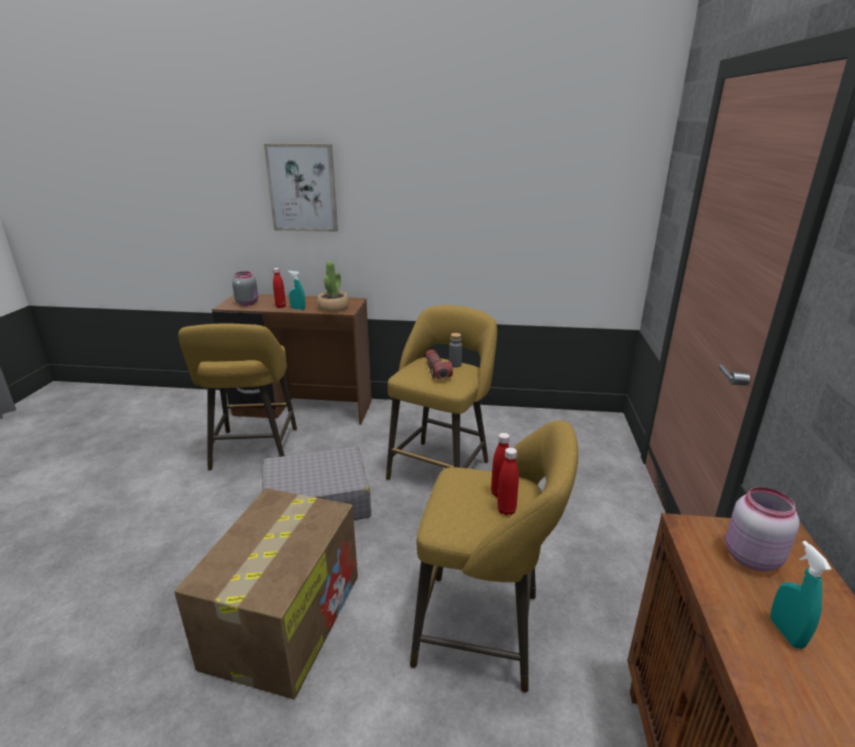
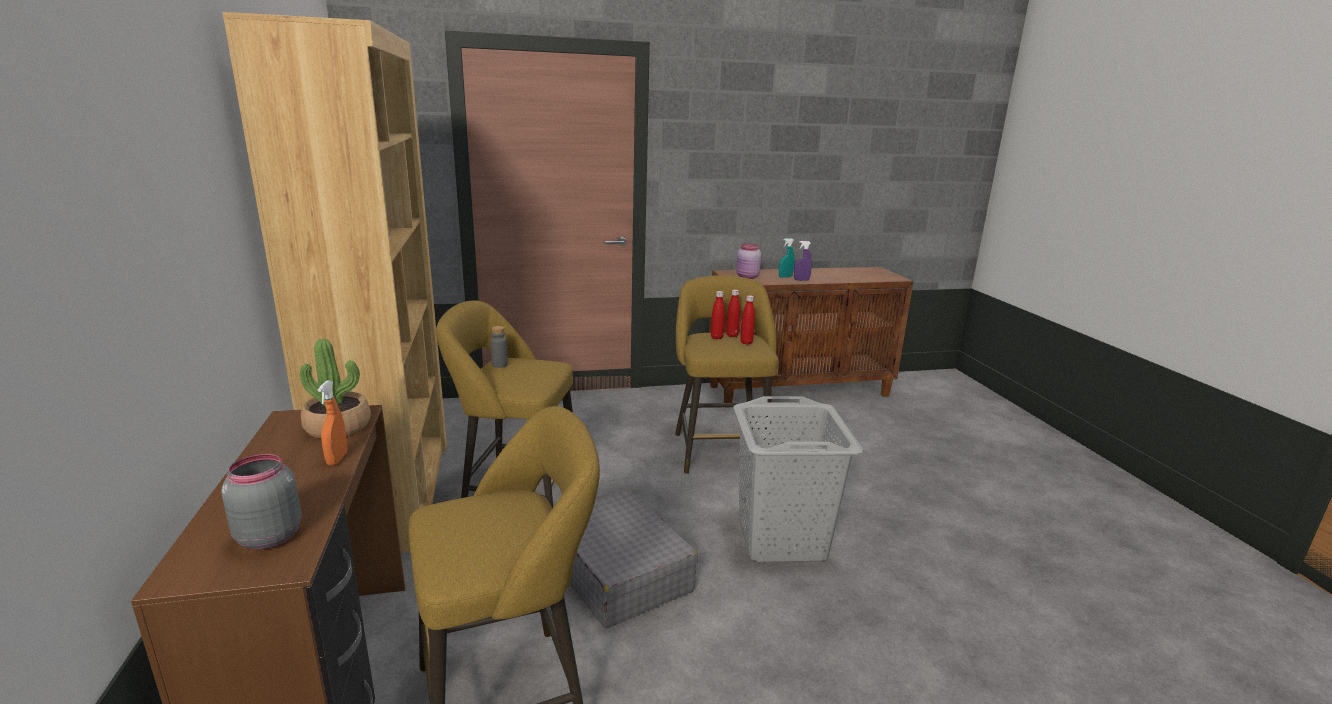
camera: 110 degrees left, 5 degrees down
(280, 306) = (314, 482): red bottle -> red bottle (746, 342)
(285, 618) = (781, 539): cardboard box -> grey laundry basket
(298, 309) = (337, 459): turquoise spray bottle -> orange spray bottle
(302, 188) = (156, 222): picture -> none
(437, 370) = (519, 371): flashlight -> none
(467, 420) = (393, 493): none -> brown bookcase
(760, 656) = (801, 280): none -> purple spray bottle

